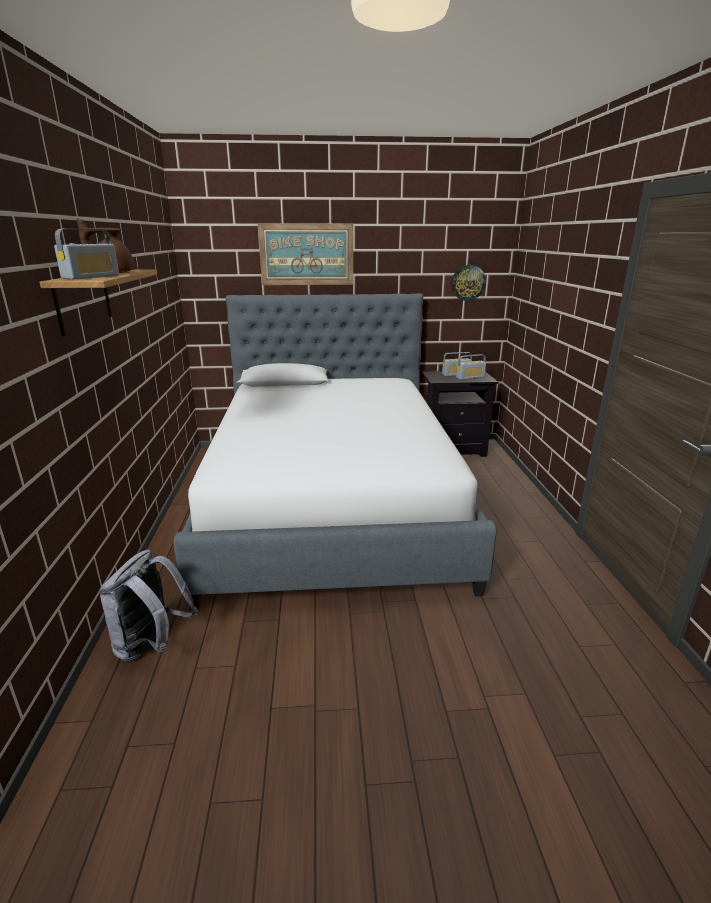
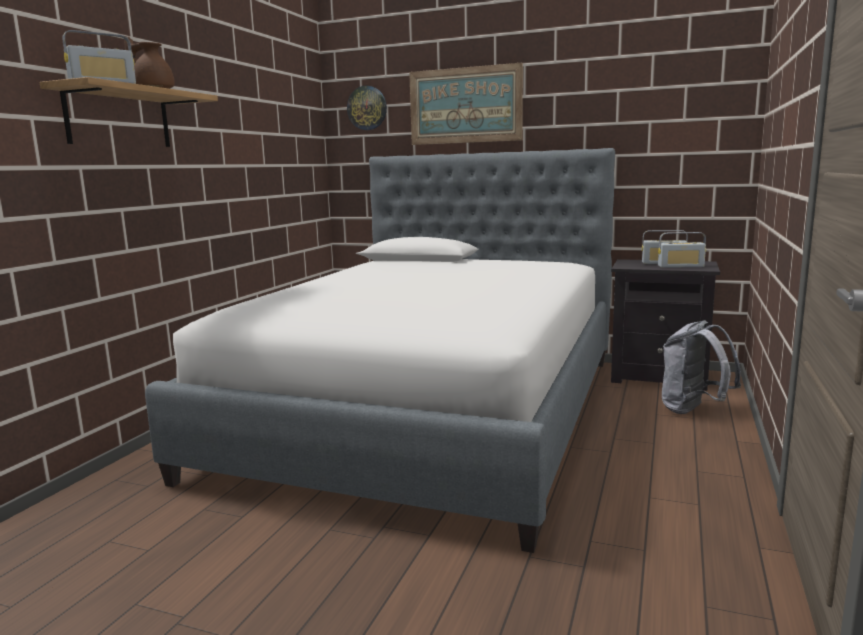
camera: 25 degrees right, 10 degrees down
(152, 645) = (95, 509): grey backpack -> grey backpack (693, 410)
(468, 282) = (687, 132): wall clock -> wall clock (367, 108)

